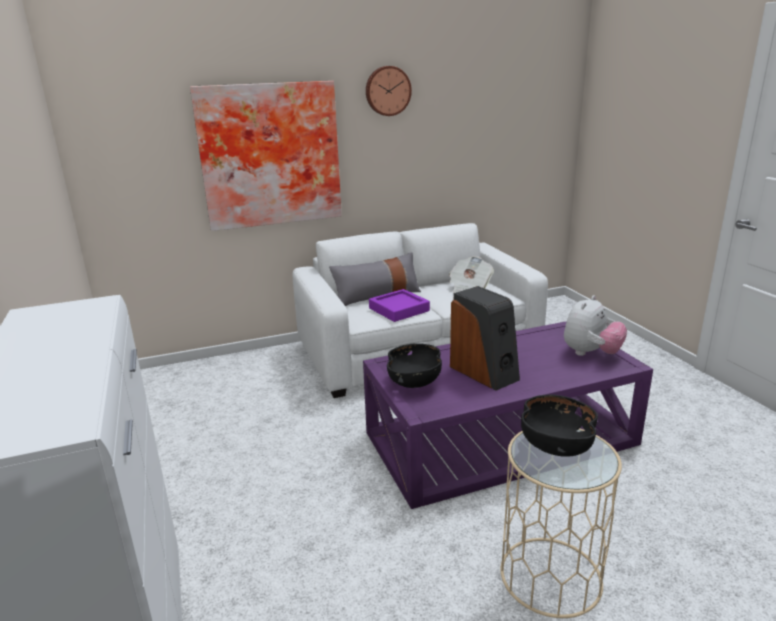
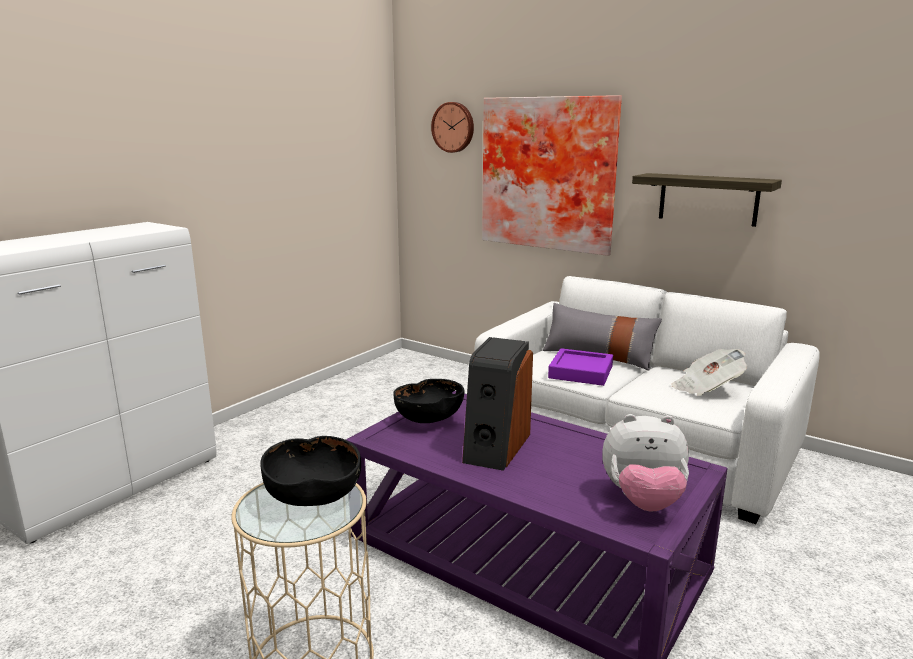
camera: 55 degrees right, 5 degrees down
(387, 91) = (694, 110): wall clock -> wall clock (453, 127)
(405, 157) = (708, 199): none -> shelf

